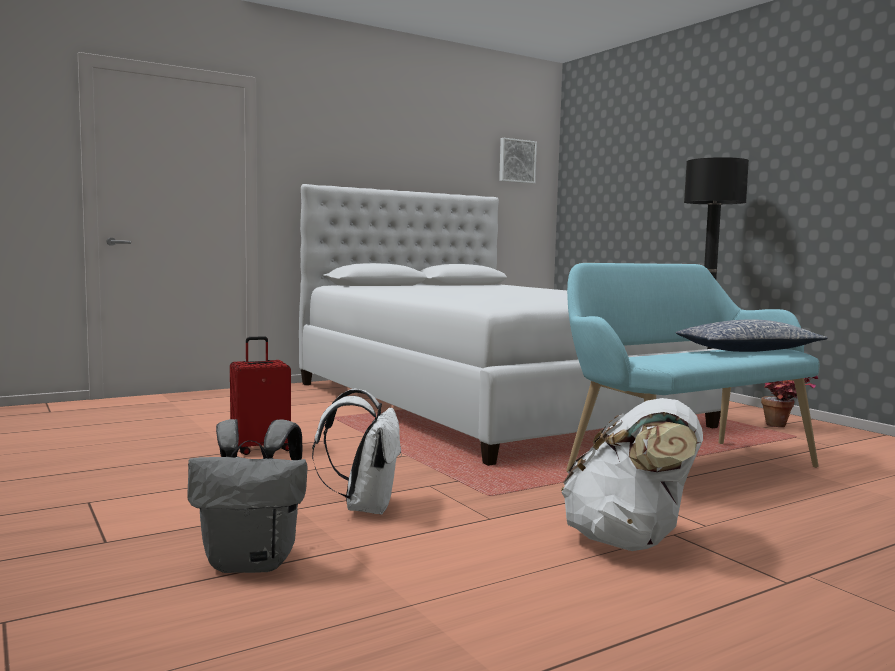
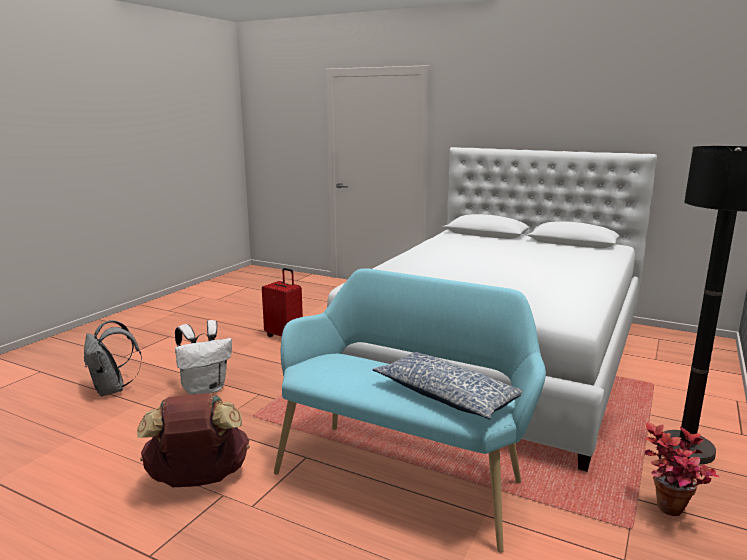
camera: 60 degrees right, 10 degrees up
(516, 161) = (705, 110): picture -> none
(630, 541) = (198, 480): white backpack -> brown backpack

